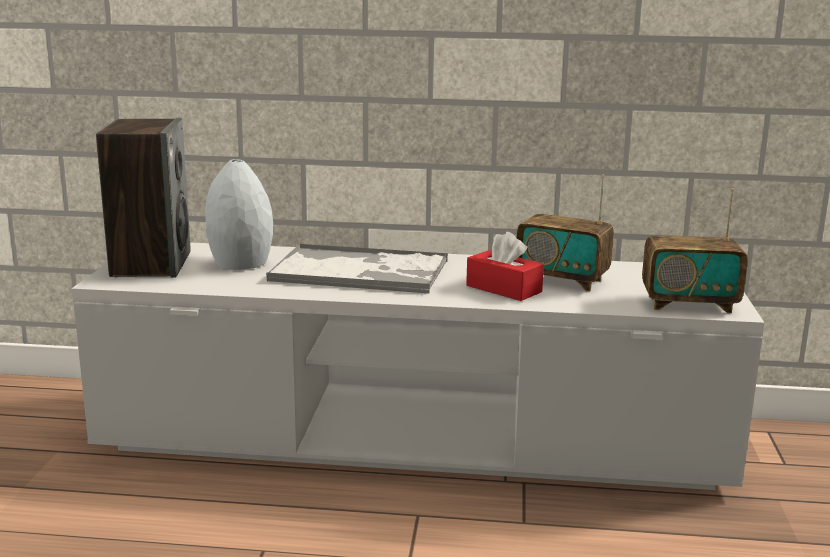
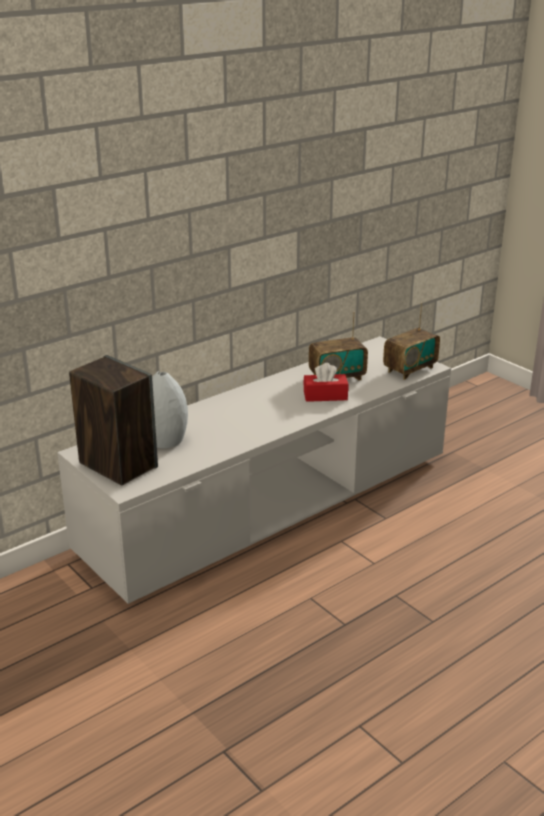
camera: 45 degrees left, 10 degrees up
(361, 271) = (239, 415): tray -> none

